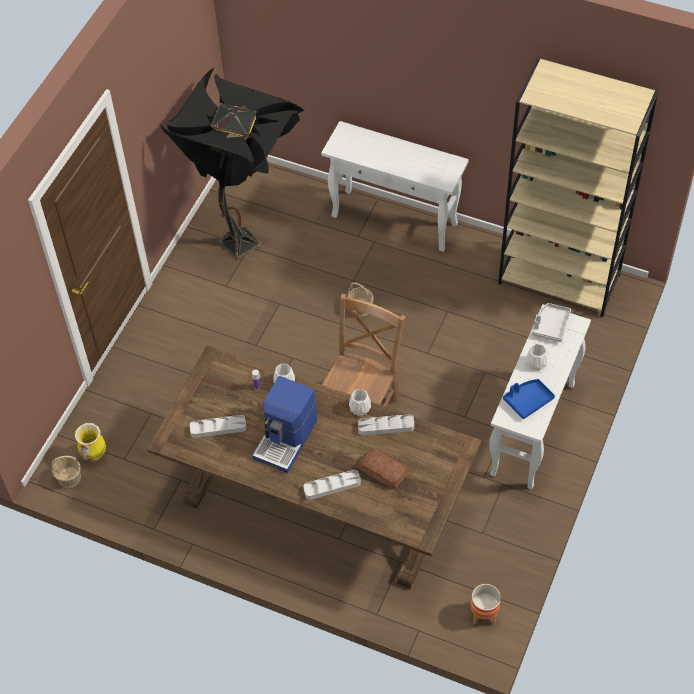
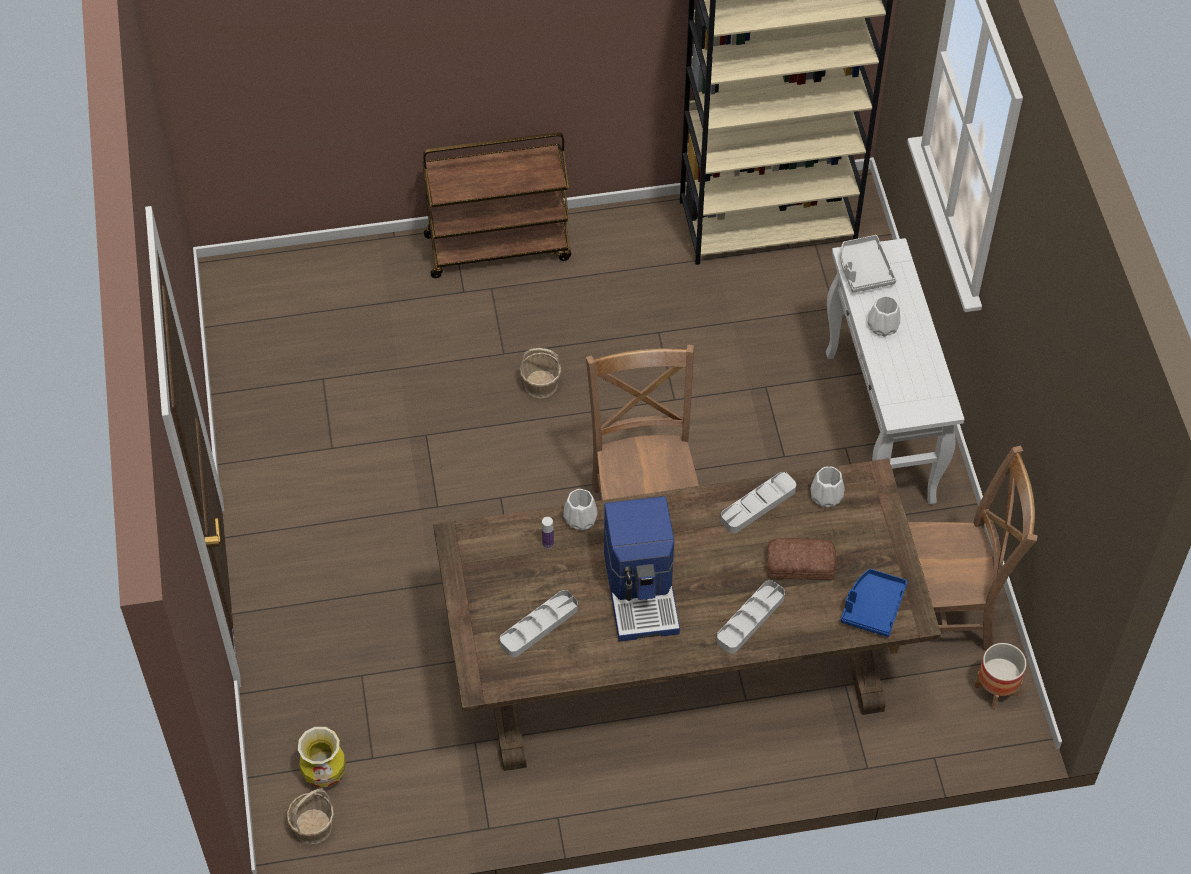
camera: 35 degrees left, 0 degrees up
(248, 238) = (313, 367): black floor lamp -> none
(360, 407) = (706, 498): white vase -> white vase (826, 495)
(395, 220) = (499, 246): white console table -> brown cart
(487, 552) = (942, 611): none -> brown chair
(527, 401) = (910, 378): blue tray -> blue tray (872, 607)

